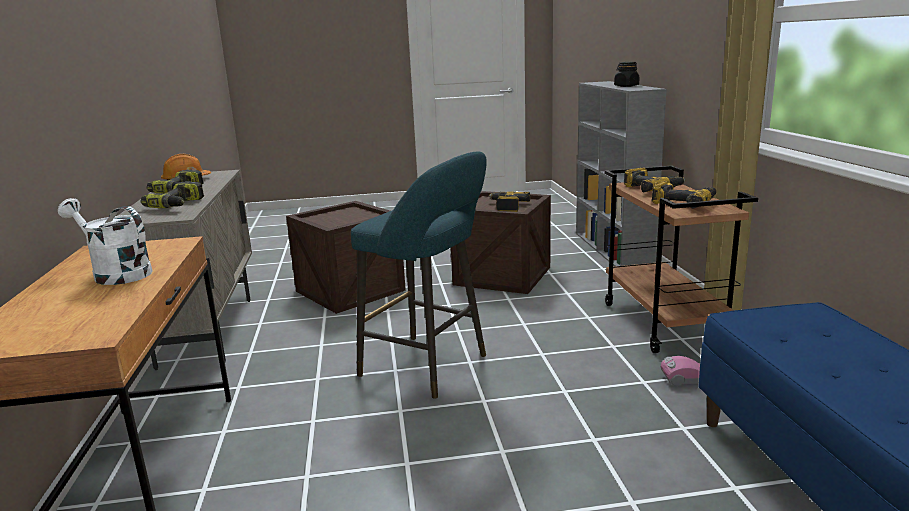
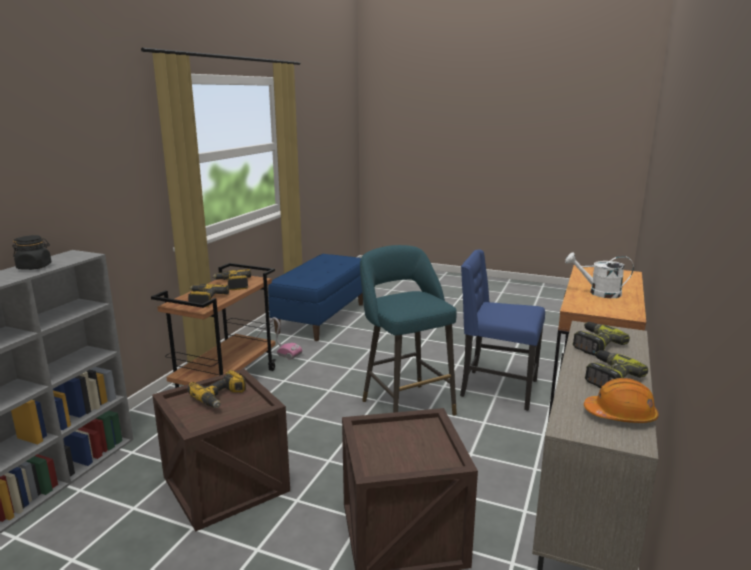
camera: 150 degrees left, 0 degrees up
(116, 274) = (599, 293): white watering can -> white watering can turned 135 degrees clockwise
(313, 434) = (497, 389): none -> blue chair

